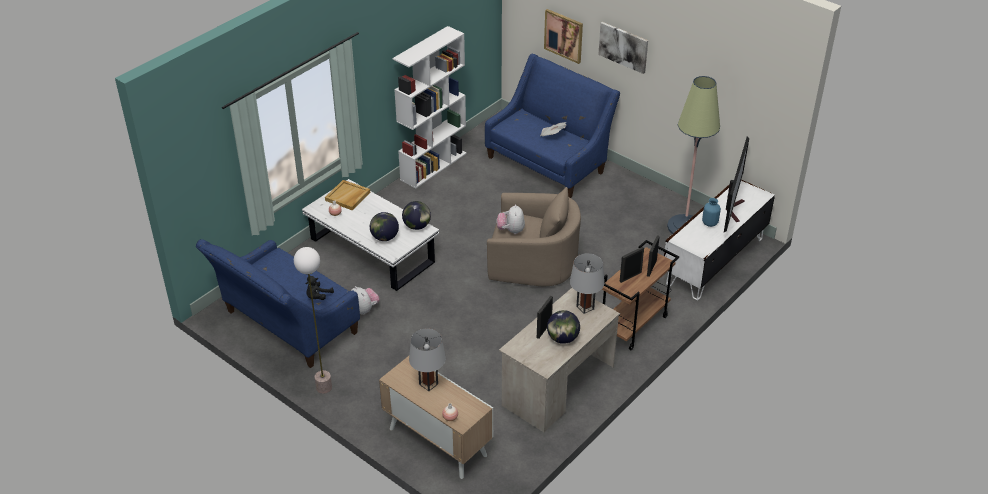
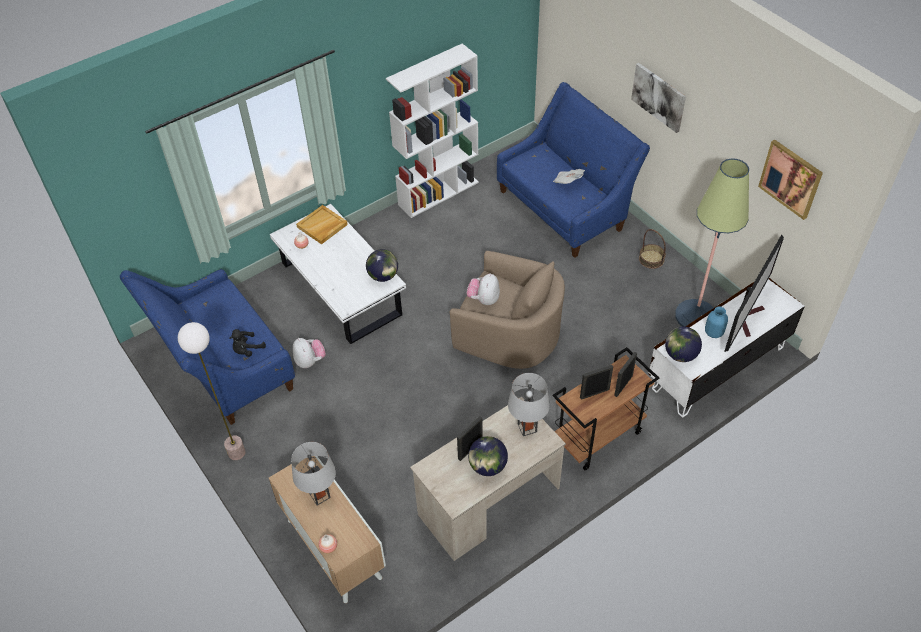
camera: 15 degrees right, 10 degrees up
(384, 237) = (344, 285): globe -> globe (680, 355)
(564, 35) = (598, 69): picture -> picture (790, 179)
(635, 191) = (651, 259): none -> basket

